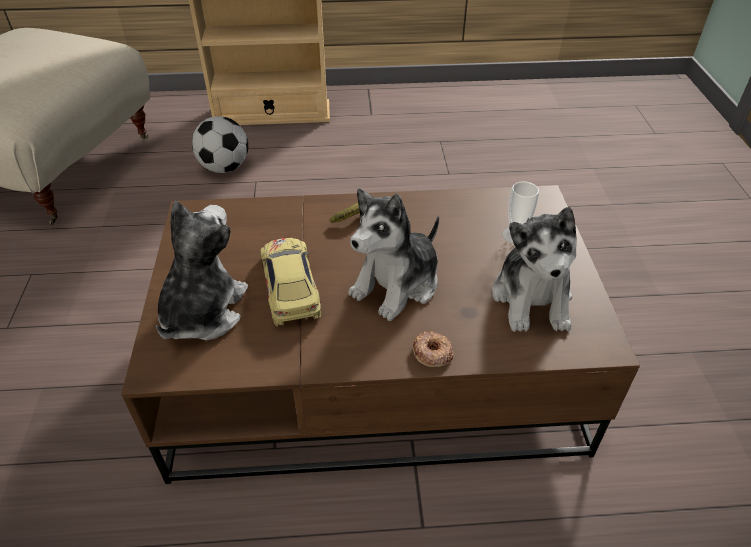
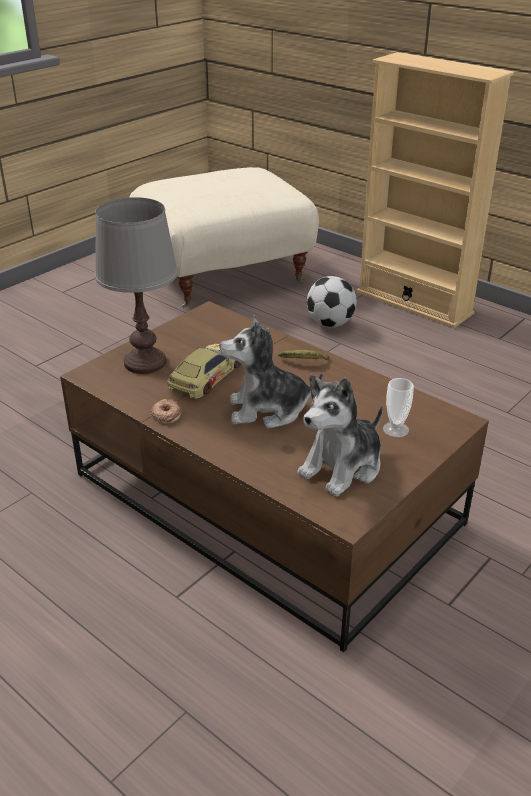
camera: 45 degrees right, 10 degrees down
(203, 312) = (144, 362): plush toy -> grey table lamp
(432, 352) = (231, 453): donut -> donut (166, 414)

